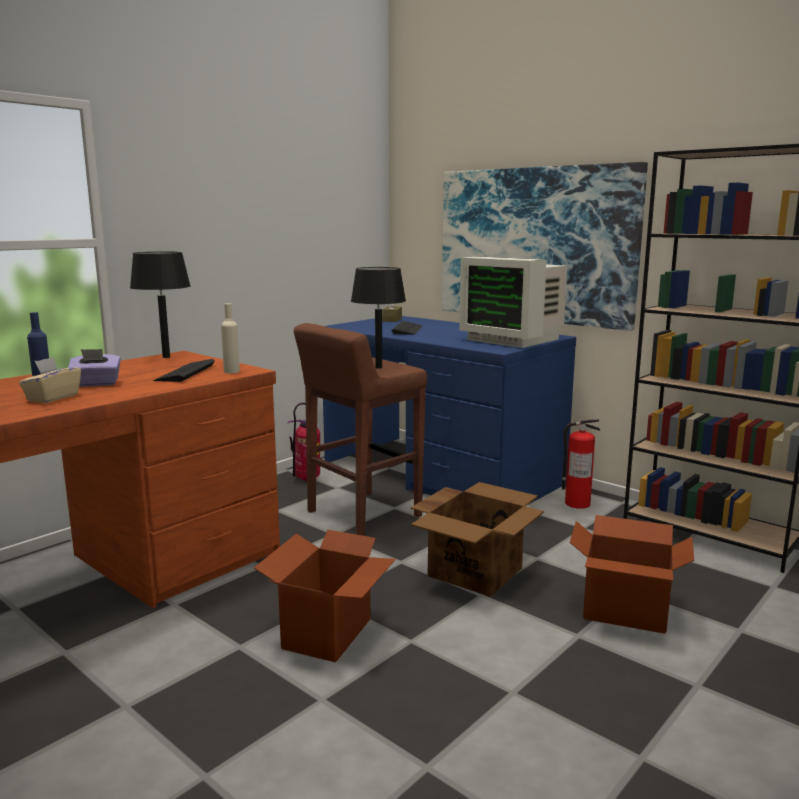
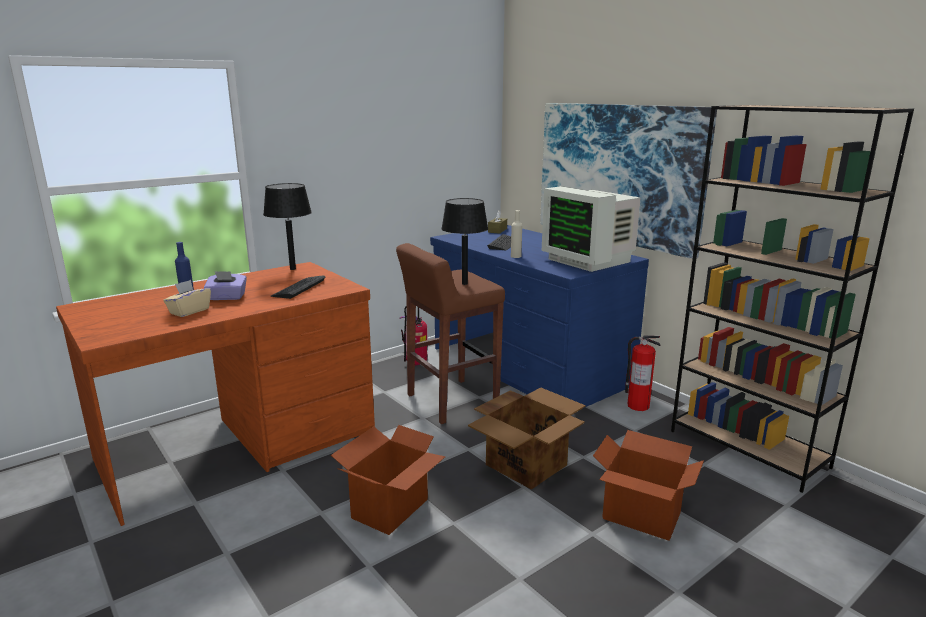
camera: 10 degrees right, 5 degrees up
(231, 371) = (335, 289): beige bottle -> beige bottle (516, 256)

